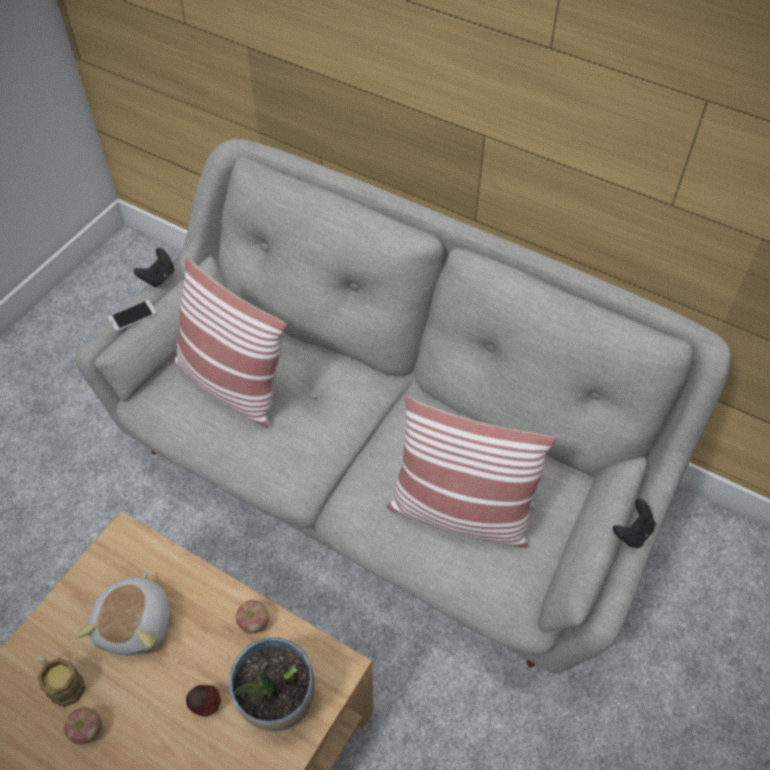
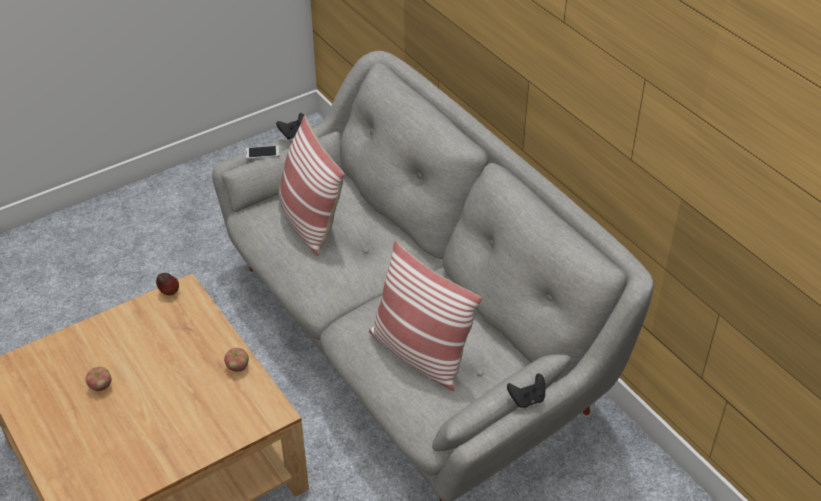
camera: 25 degrees right, 10 degrees down
(62, 683) = (101, 355): mug -> none
(136, 624) = (164, 340): plush toy -> none
(206, 706) = (179, 401): apple -> apple (169, 292)
(279, 702) = (226, 417): potted plant -> none

